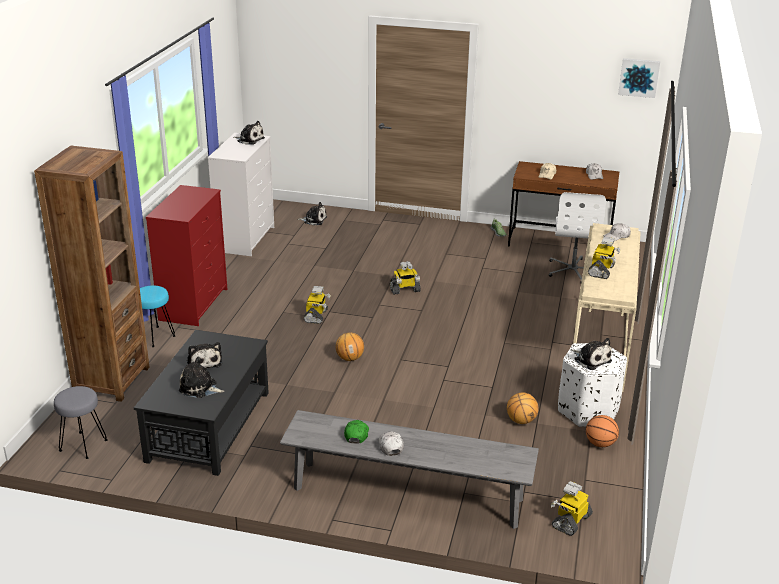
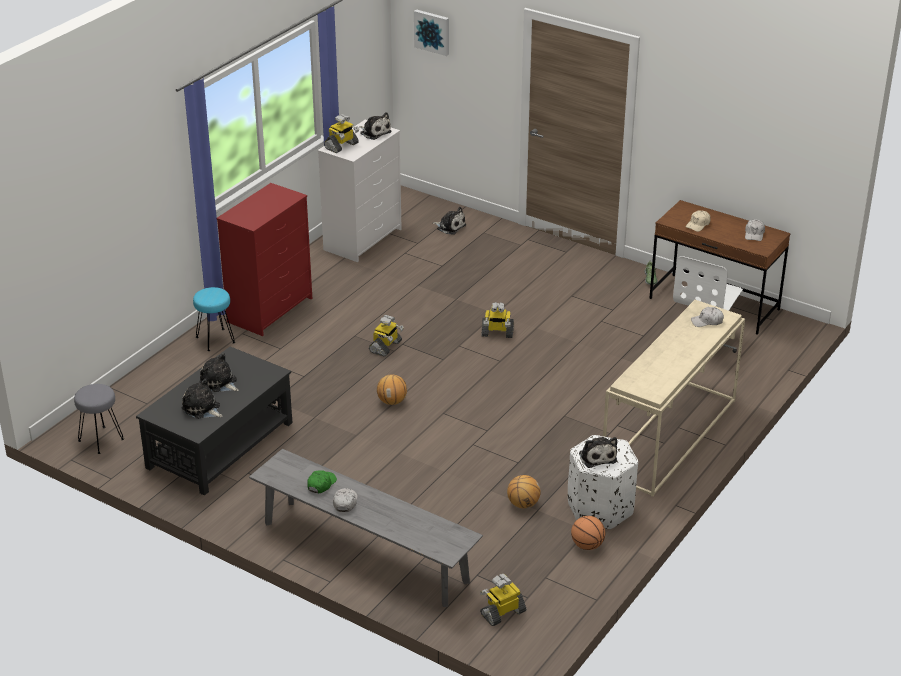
camera: 20 degrees right, 5 degrees up
(111, 380) = (154, 379): brown bookcase -> none
(204, 362) = (219, 383): plush toy -> plush toy turned 135 degrees clockwise
(602, 271) = (655, 361): toy robot -> toy robot (342, 146)
(639, 77) = (813, 129): picture -> picture (432, 31)

